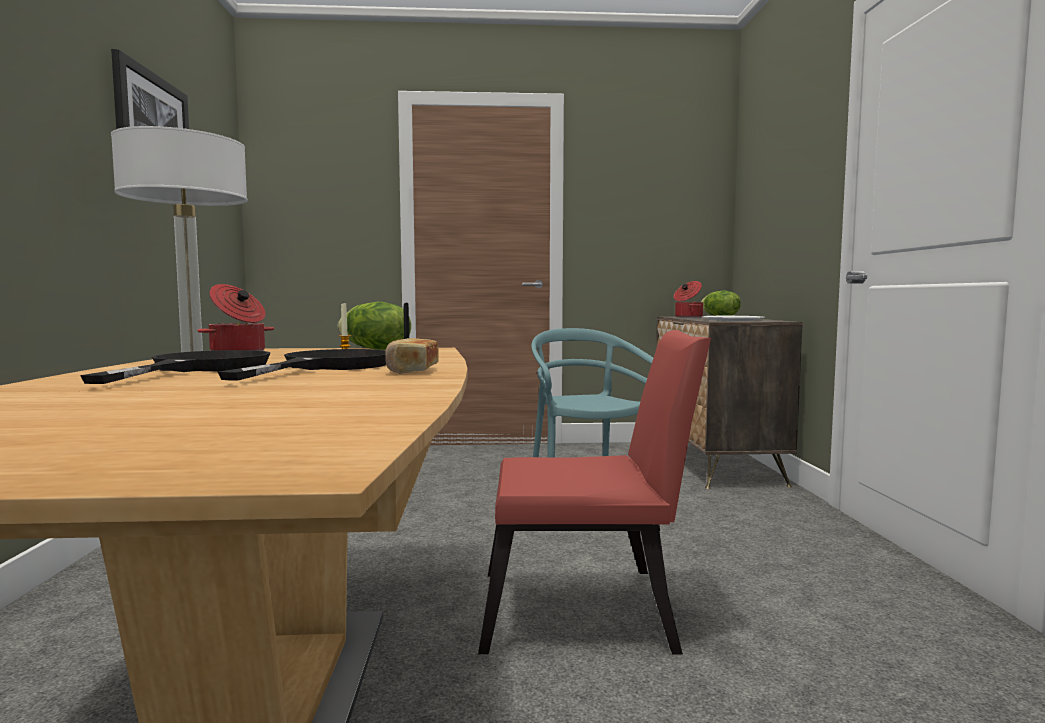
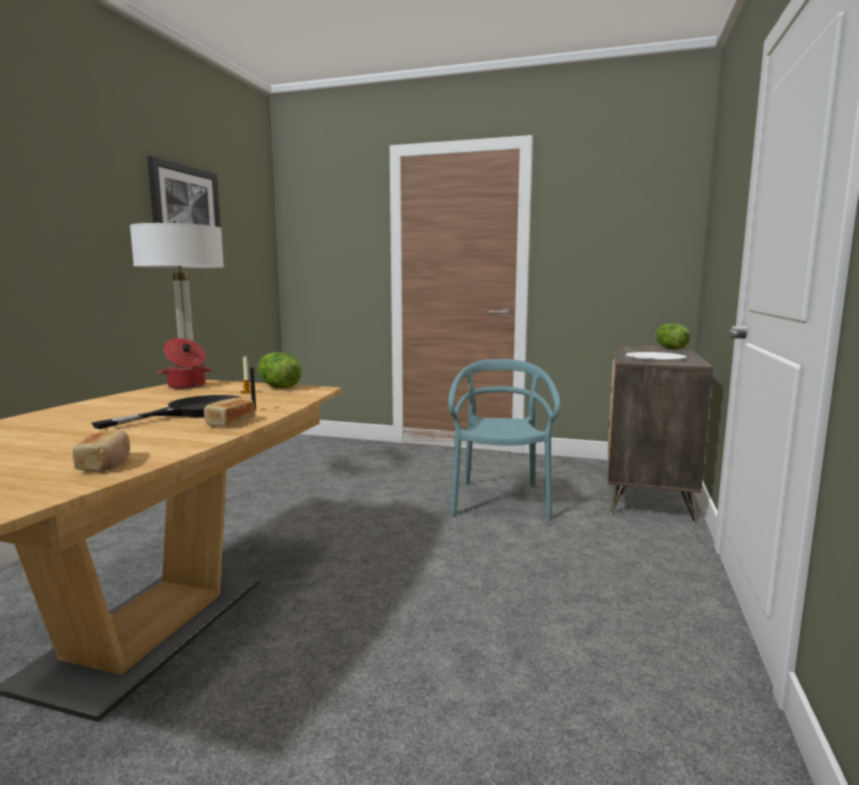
camera: 20 degrees right, 5 degrees up
(200, 369) = (122, 408): black frying pan -> none
(355, 405) = (106, 464): none -> bread
(589, 611) = (399, 606): red chair -> none
(687, 317) = (633, 349): cooking pot -> none

